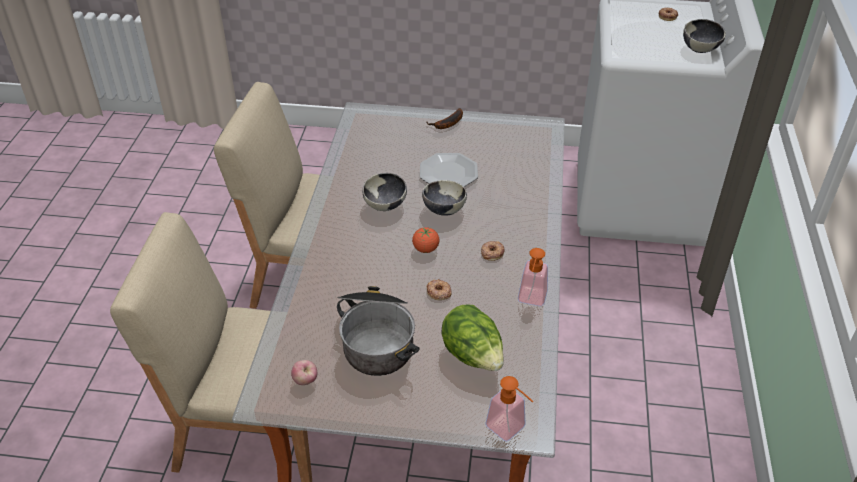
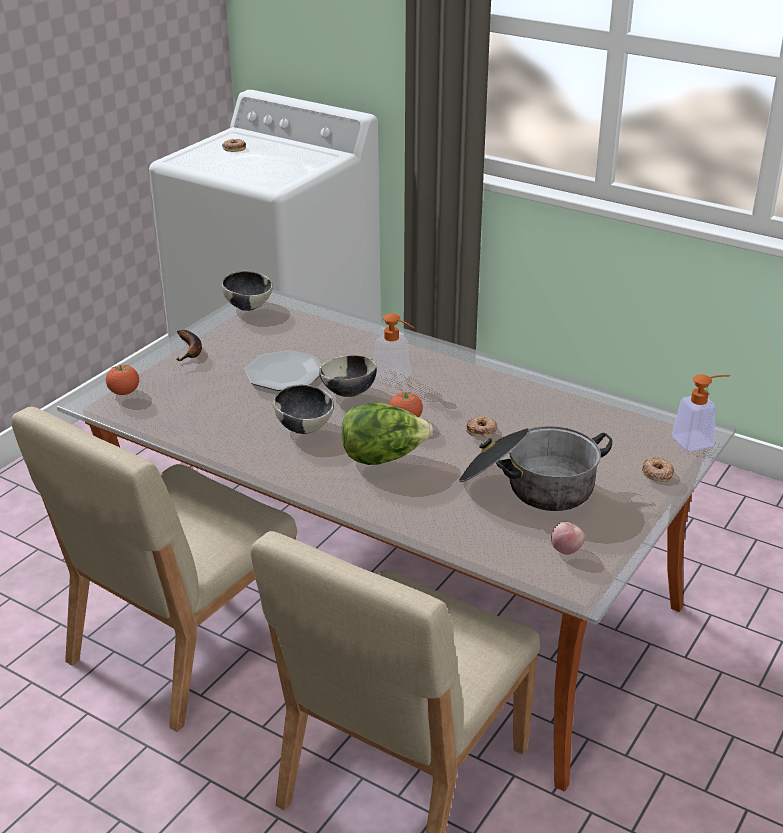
camera: 65 degrees left, 10 degrees down
(376, 119) = (124, 392): none -> tomato
(473, 356) = (590, 434): lettuce -> lettuce (383, 458)
(492, 252) = (444, 383): donut -> donut (657, 473)
(531, 300) = (532, 382): soap dispenser -> soap dispenser (396, 379)
(700, 49) = (310, 152): bowl -> bowl (248, 306)

